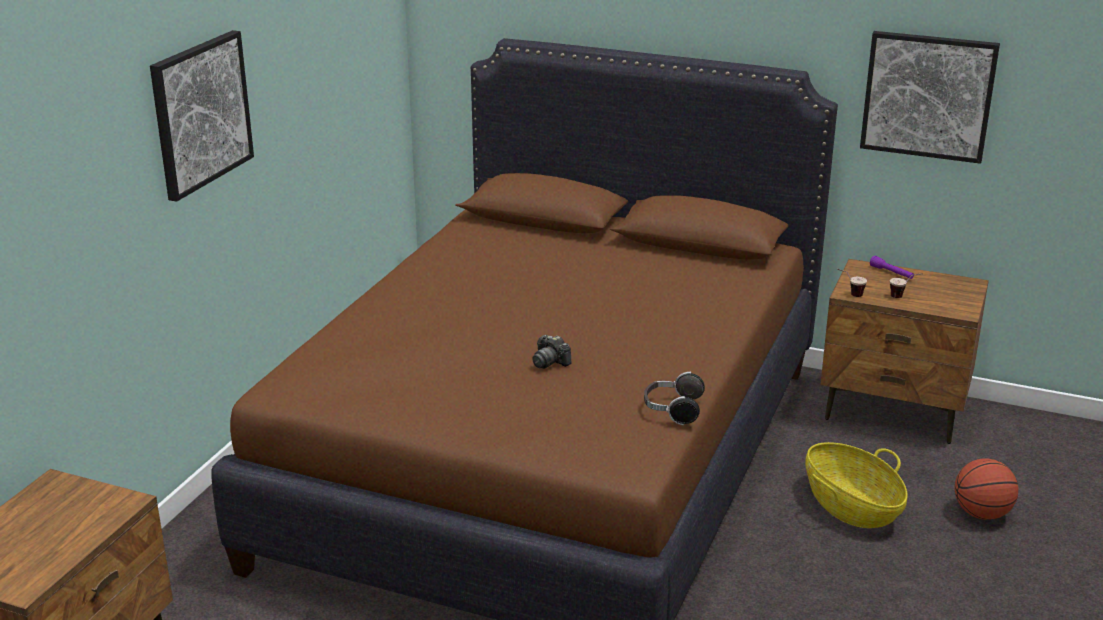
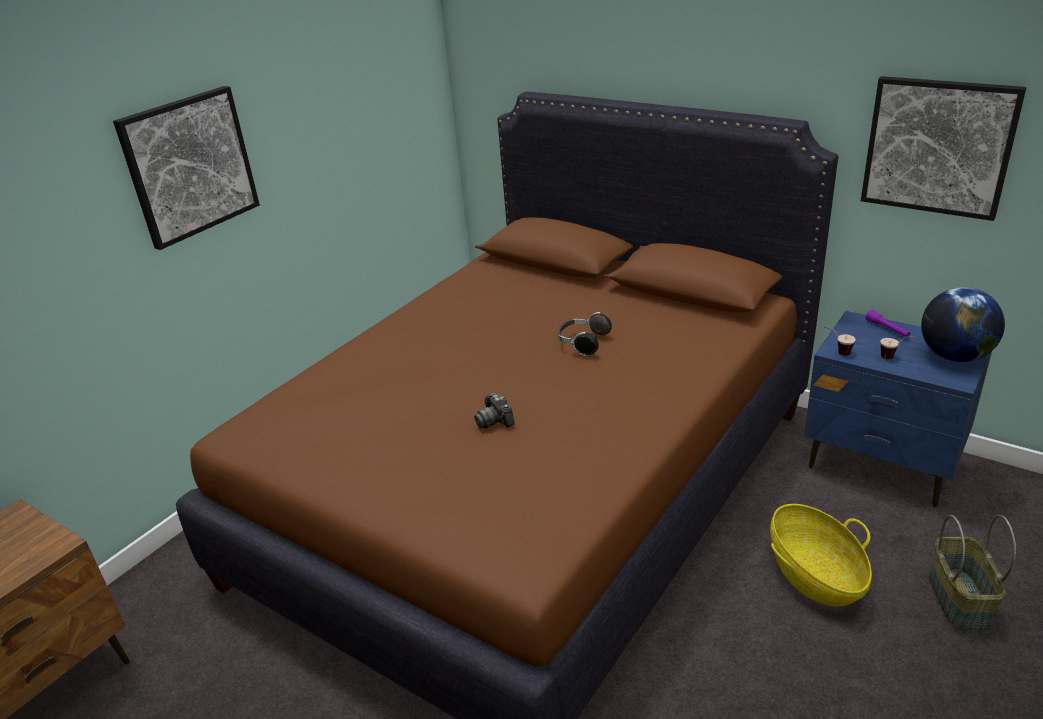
camera: 15 degrees right, 5 degrees up
(672, 410) = (595, 492): headphones -> headphones (582, 343)
(894, 411) = (882, 463): brown nightstand -> blue nightstand
(956, 293) = (954, 356): none -> globe
(981, 514) = (957, 599): basketball -> basket

